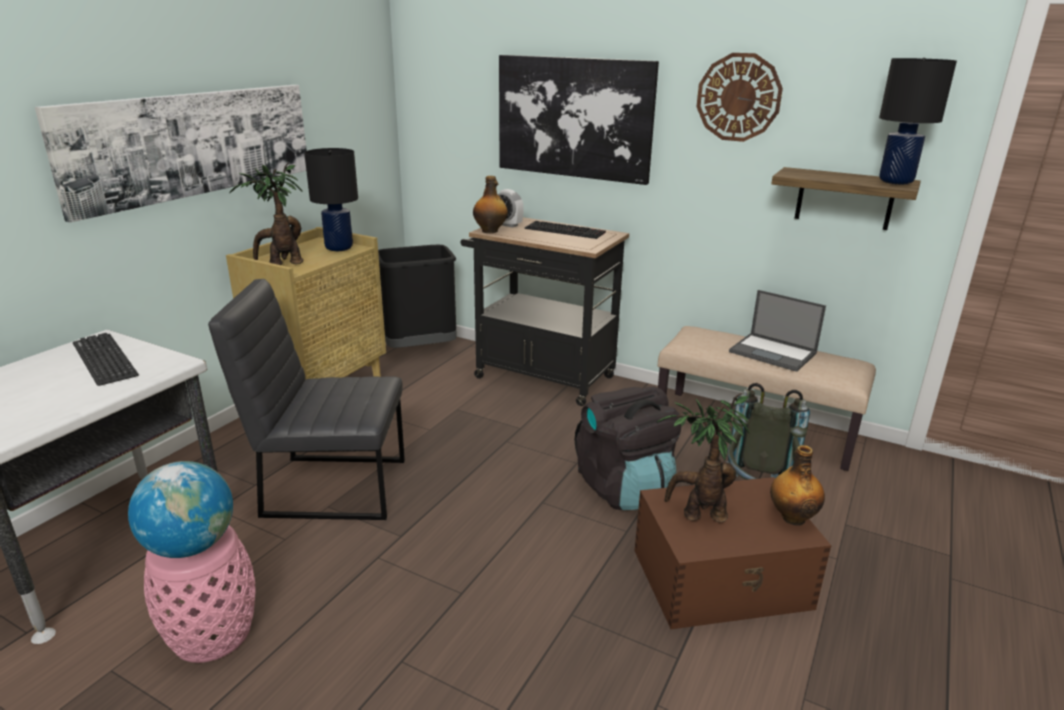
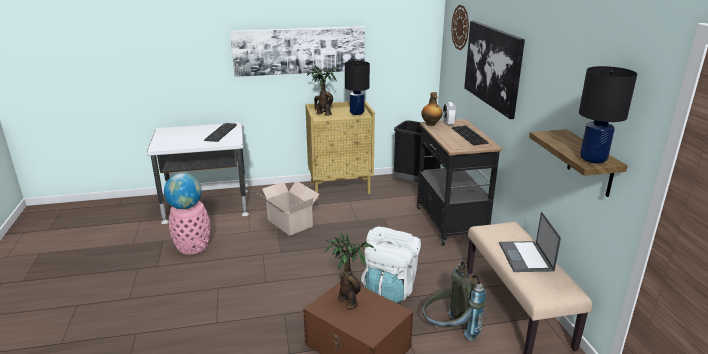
camera: 50 degrees right, 0 degrees up
(331, 486) = (289, 222): grey chair -> cardboard box
(624, 488) = (390, 289): black backpack -> white backpack
(738, 97) = (552, 73): wall clock -> wall clock (460, 27)
(792, 517) = (381, 328): bottle -> none

